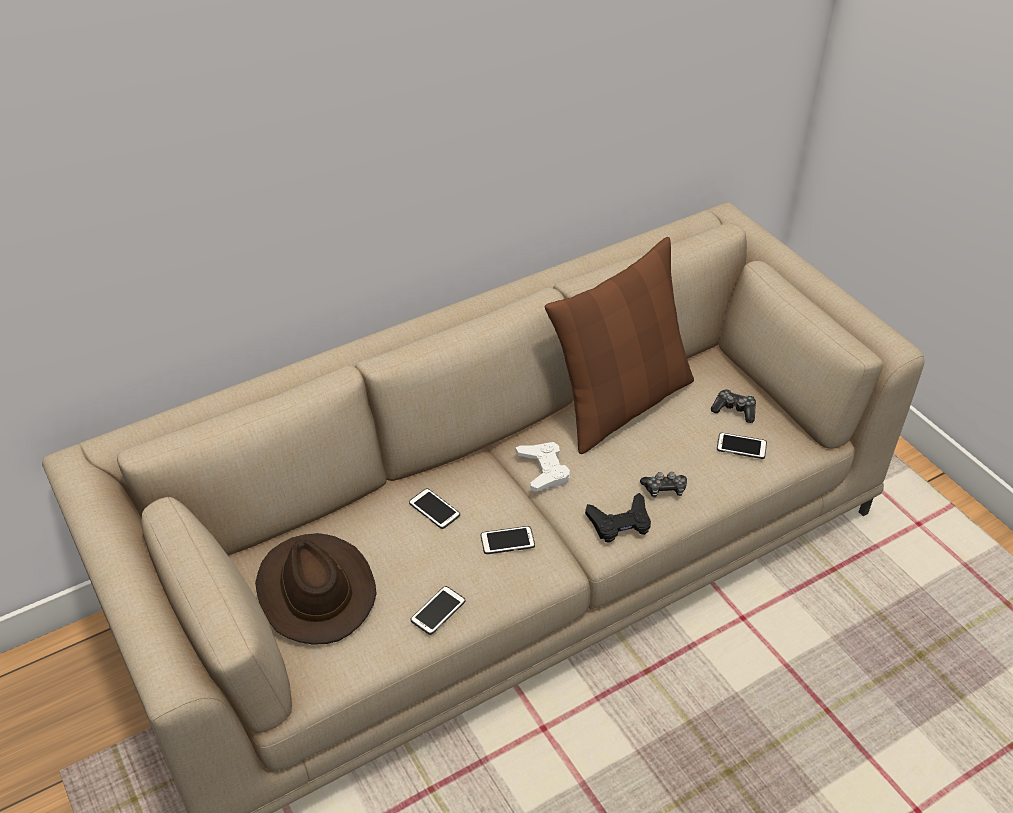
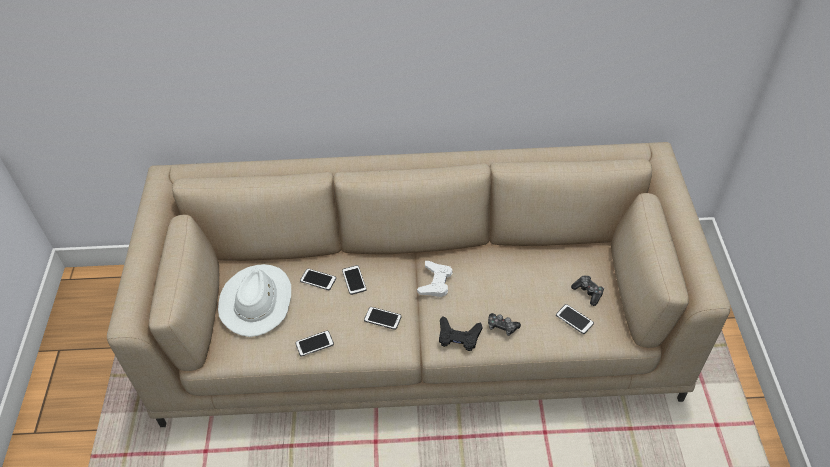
camera: 30 degrees right, 5 degrees up
(314, 591) = (257, 301): brown hat -> white hat
(383, 528) = (318, 280): none -> phone
(621, 403) = (515, 258): brown pillow -> none

